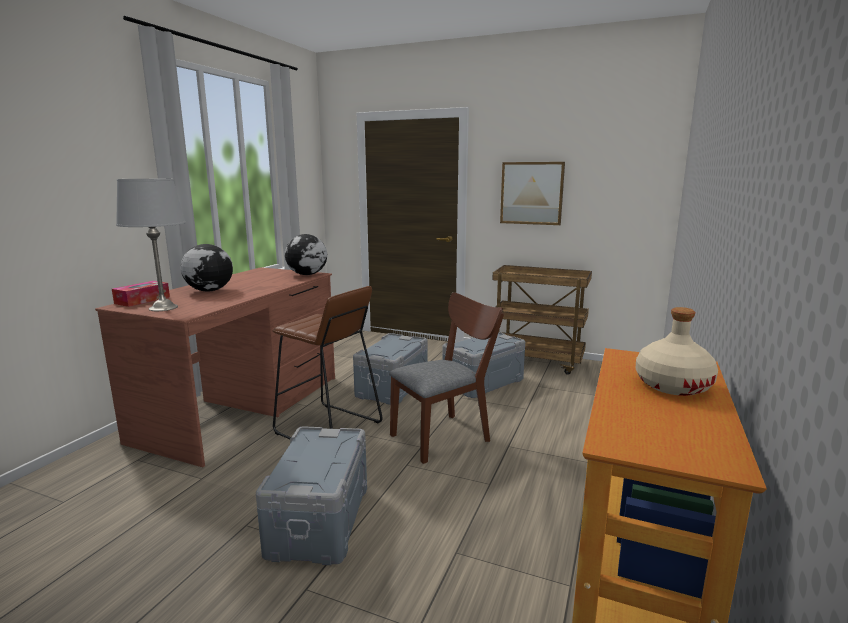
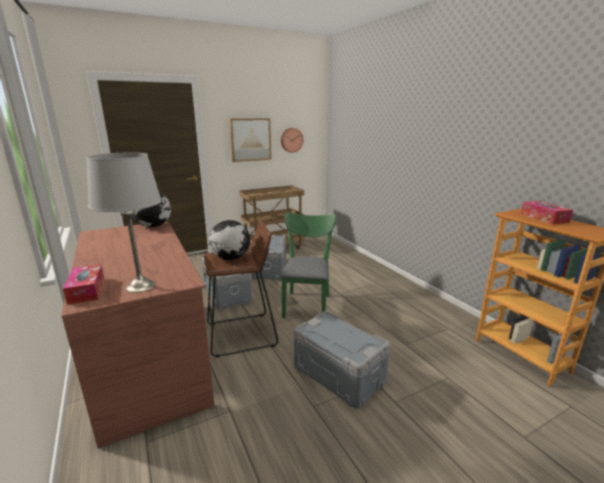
camera: 50 degrees left, 5 degrees up
(209, 290) = (121, 261): globe -> globe (230, 258)
(446, 435) = (307, 303): brown chair -> green chair
(602, 197) = (291, 140): none -> wall clock
(672, 385) = (543, 218): beige bottle -> tissue box

